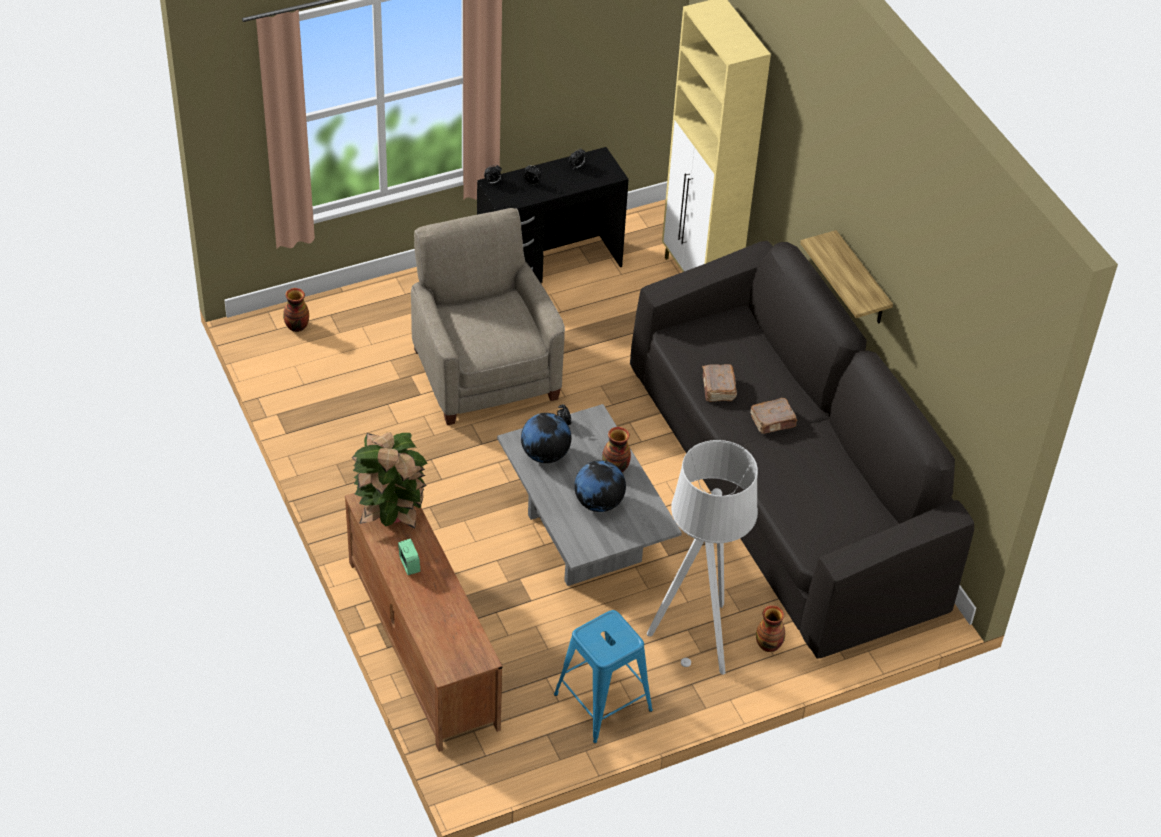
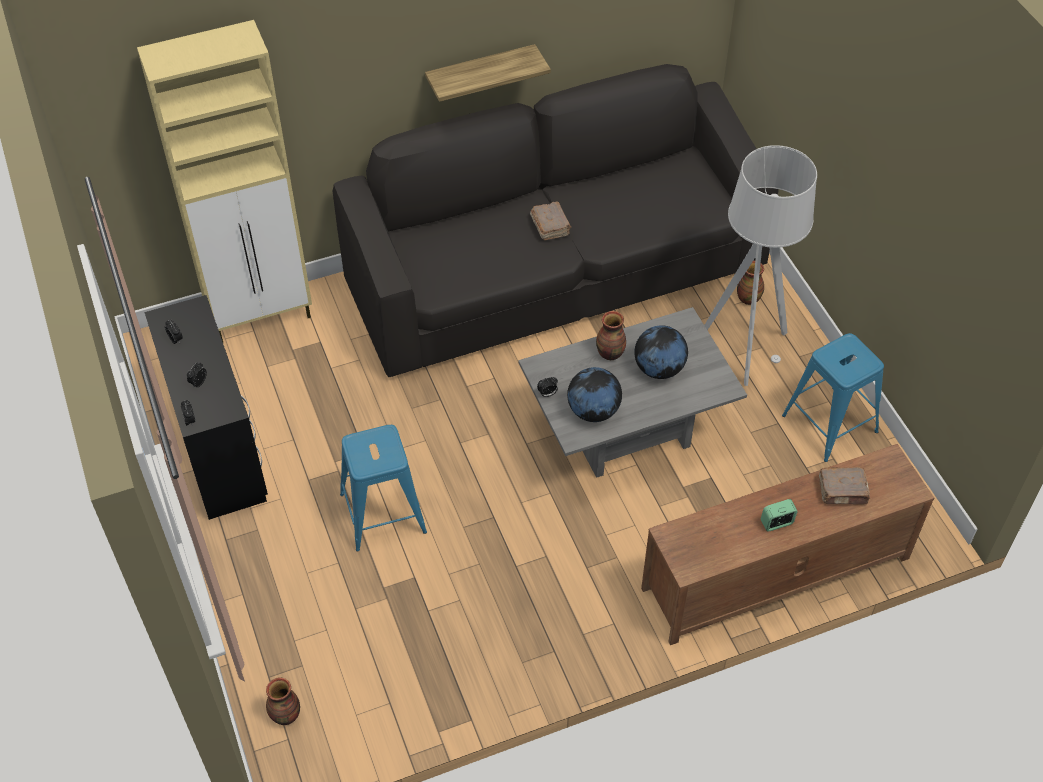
camera: 85 degrees left, 5 degrees up
(391, 512) = (703, 541): potted plant -> none
(484, 372) = (383, 513): beige armchair -> blue stool
(718, 389) = (504, 264): brown book -> brown book (843, 491)

